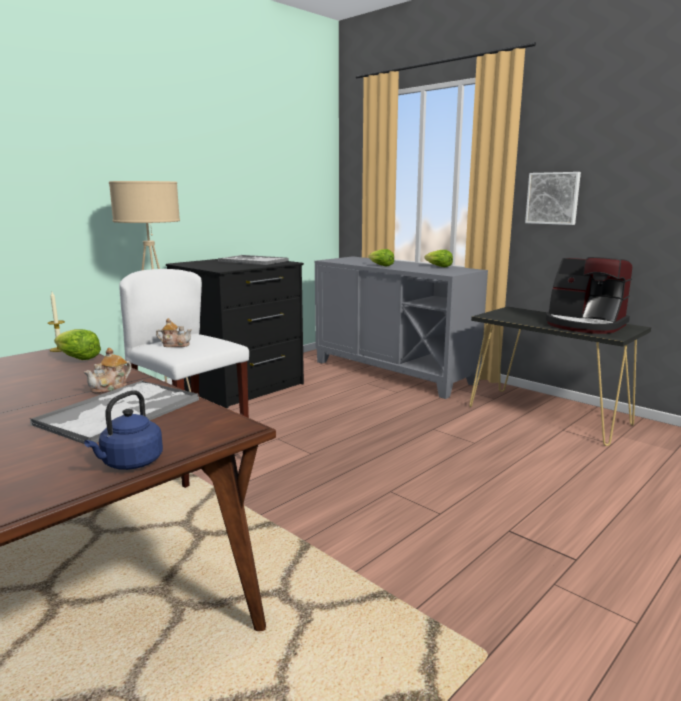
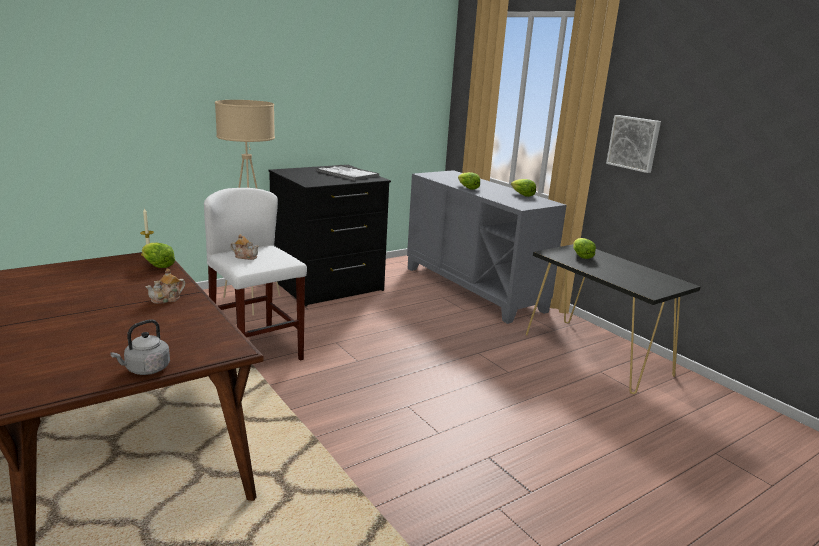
camera: 10 degrees right, 5 degrees up
(121, 412) = (162, 323): tray -> none
(130, 463) = (145, 369): blue kettle -> grey kettle
(519, 315) = (581, 256): none -> lettuce
(584, 325) = (634, 276): coffee machine -> none

